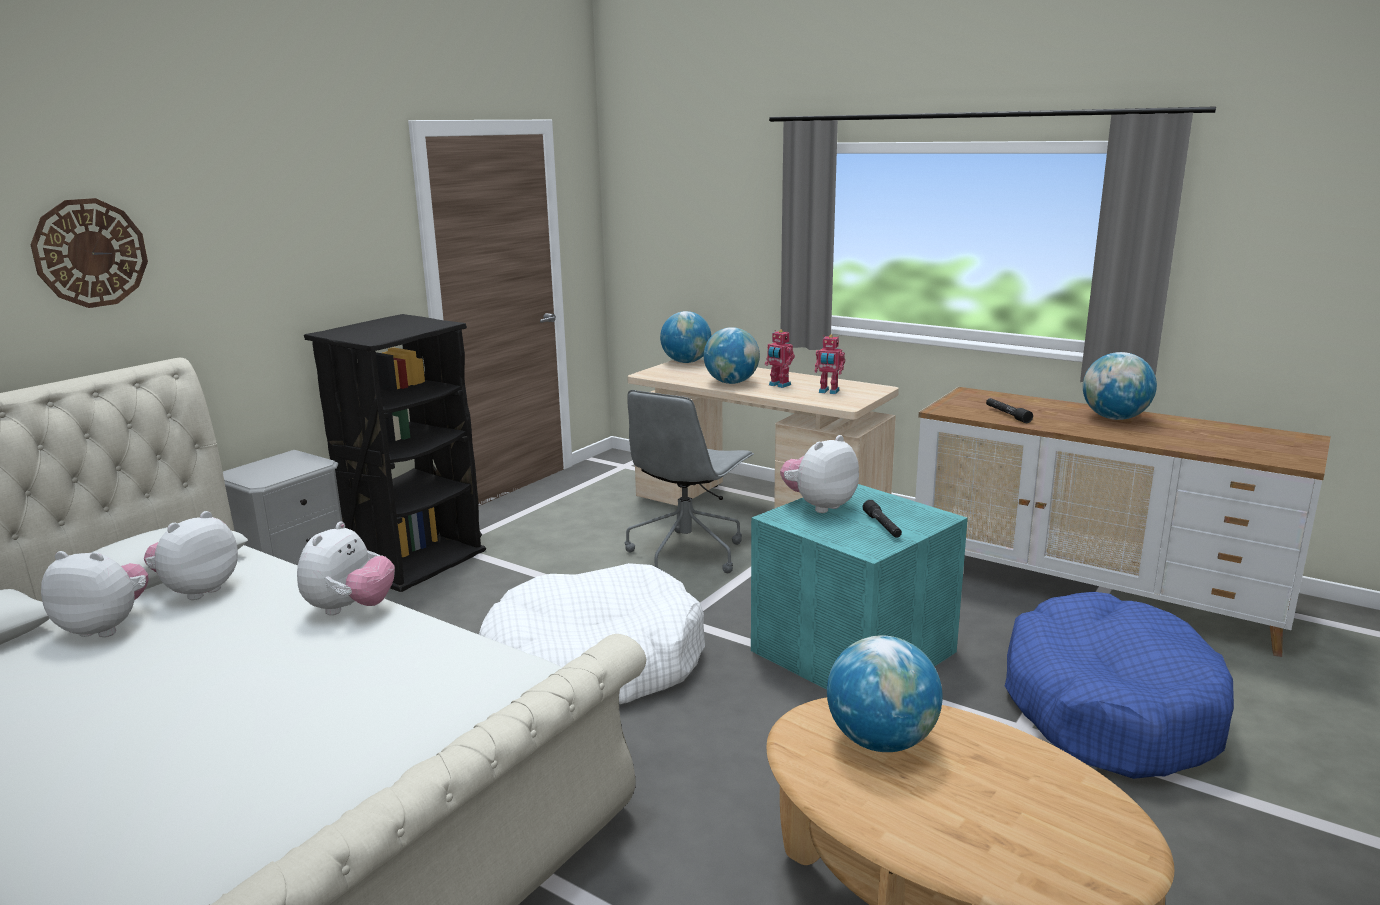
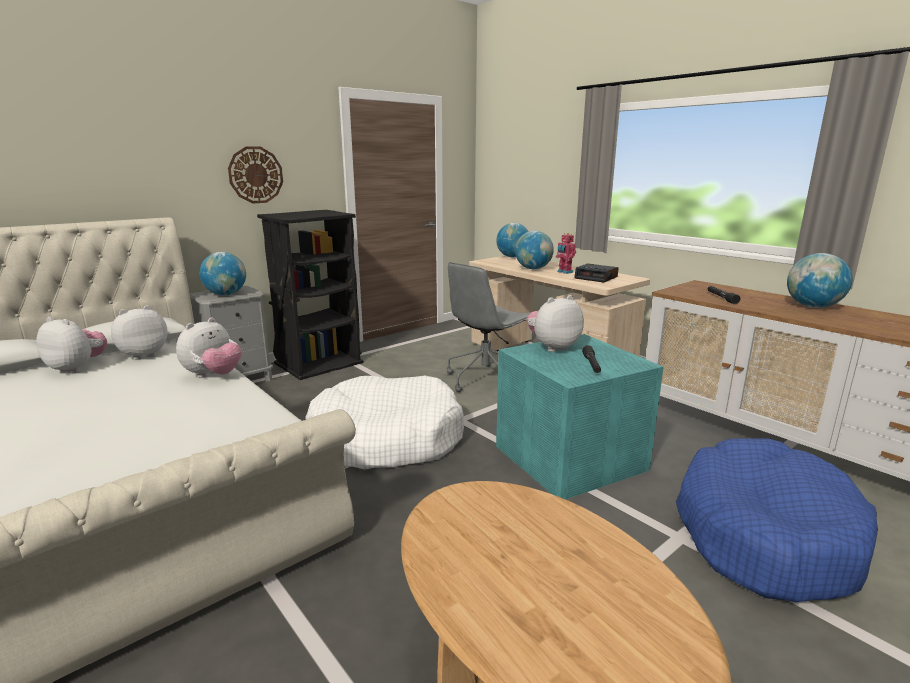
camera: 15 degrees right, 0 degrees up
(90, 253) = (117, 148): wall clock -> wall clock (256, 175)
(828, 392) = (596, 278): toy robot -> alarm clock
(881, 741) = (502, 522): globe -> globe (226, 294)

